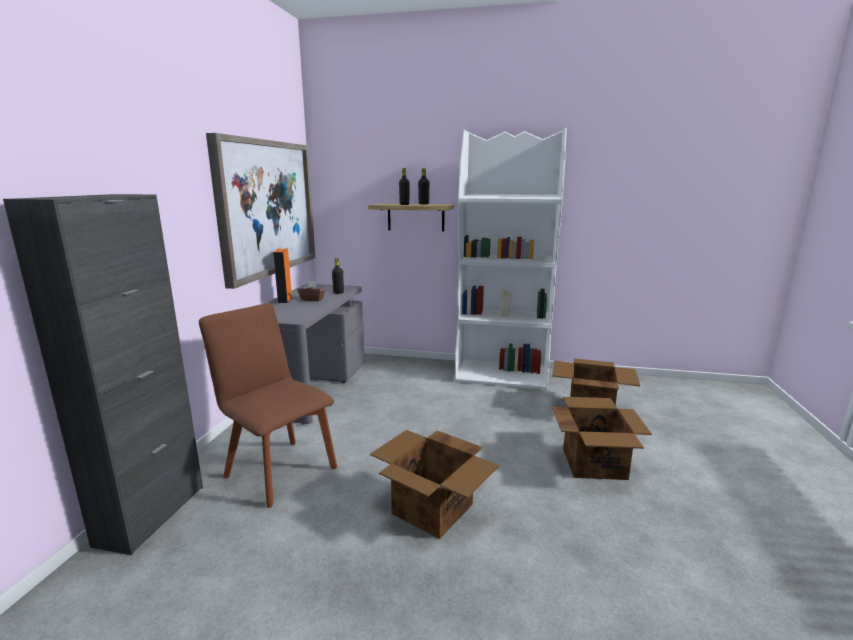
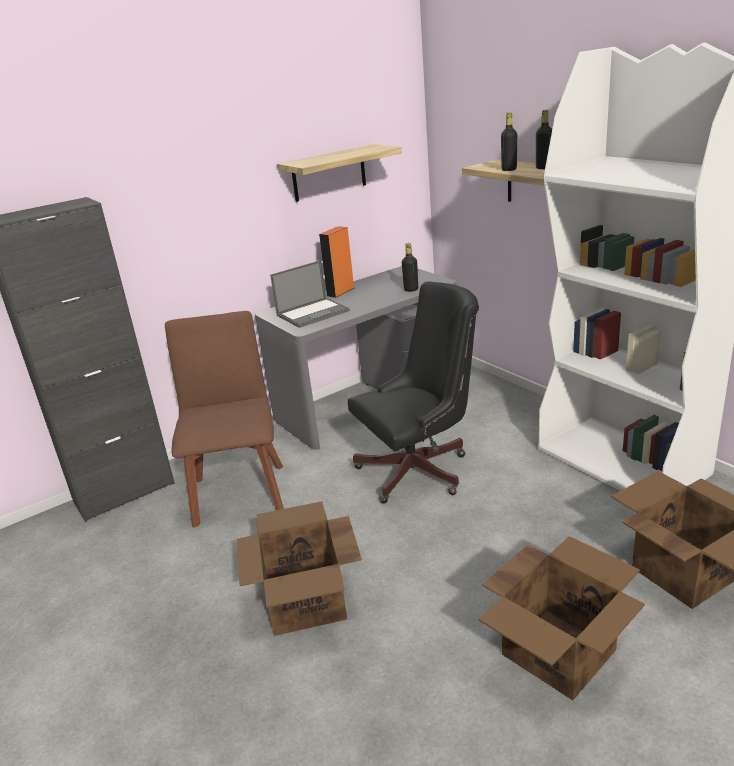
camera: 45 degrees right, 10 degrees up
(267, 208) = (329, 173): picture -> shelf
(287, 312) = (313, 313): none -> laptop
(312, 299) = (367, 296): brown tissue box -> none
(401, 411) = (420, 470): none -> black office chair

